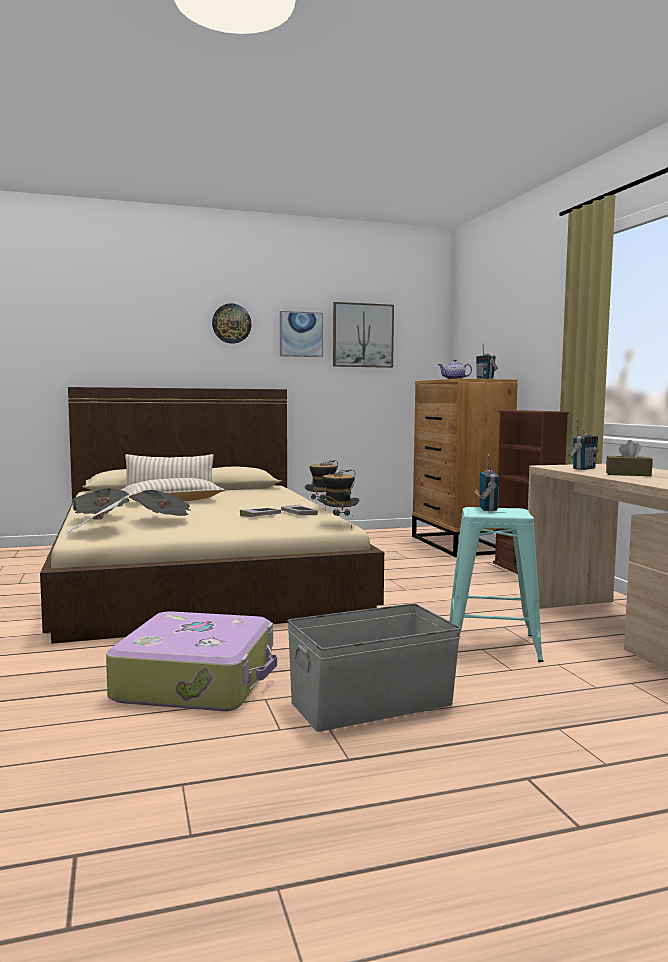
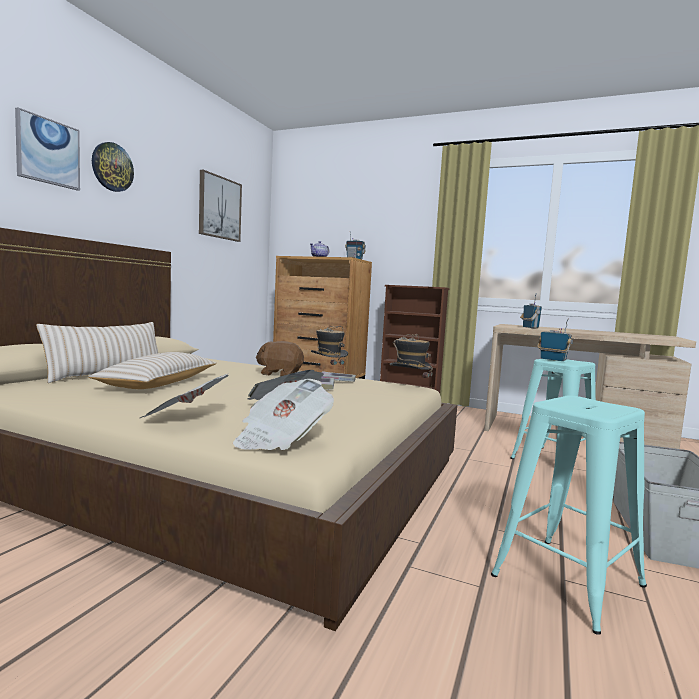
camera: 50 degrees left, 0 degrees up
(197, 681) = (568, 580): suitcase -> turquoise stool
(278, 505) = (279, 374): none -> brown plush toy
(301, 334) = (175, 195): picture -> picture (48, 151)
(628, 474) = (571, 330): brown tissue box -> none

